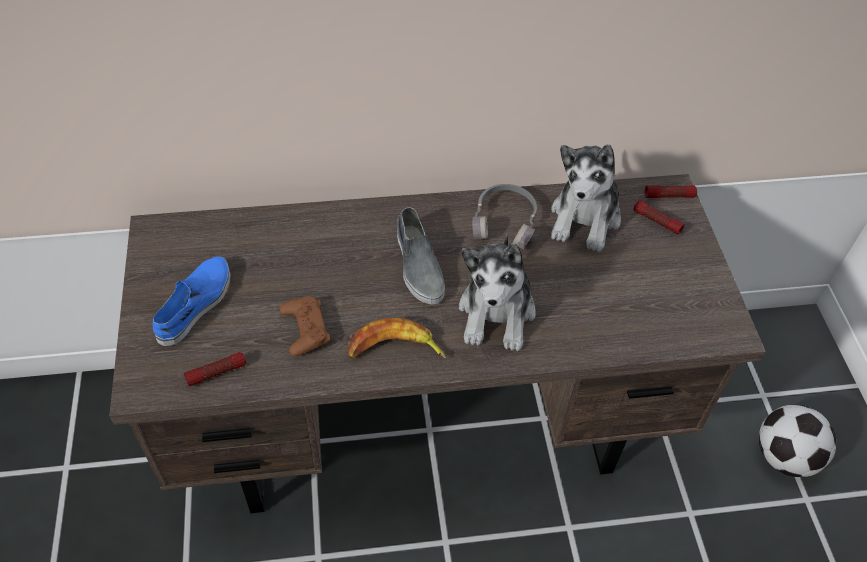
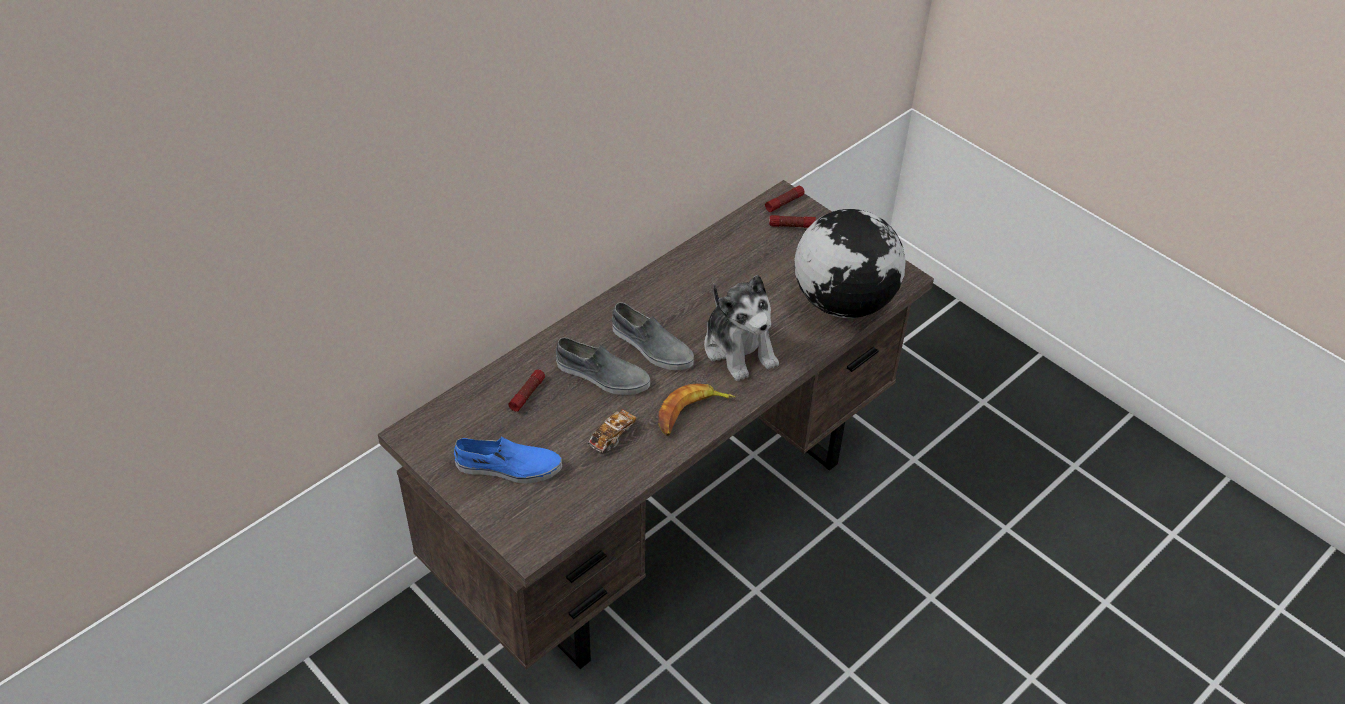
camera: 35 degrees left, 5 degrees down
(196, 305) = (508, 467): blue shoe -> blue shoe turned 105 degrees clockwise
(216, 372) = (576, 503): flashlight -> flashlight (527, 394)
(305, 329) = (612, 436): brown game controller -> toy car
(350, 267) = (602, 375): none -> grey shoe
(505, 221) = (685, 281): grey headphones -> none
(585, 218) = (740, 249): plush toy -> none
(644, 322) = (843, 301): none -> globe
(784, 456) = (946, 380): football -> none

